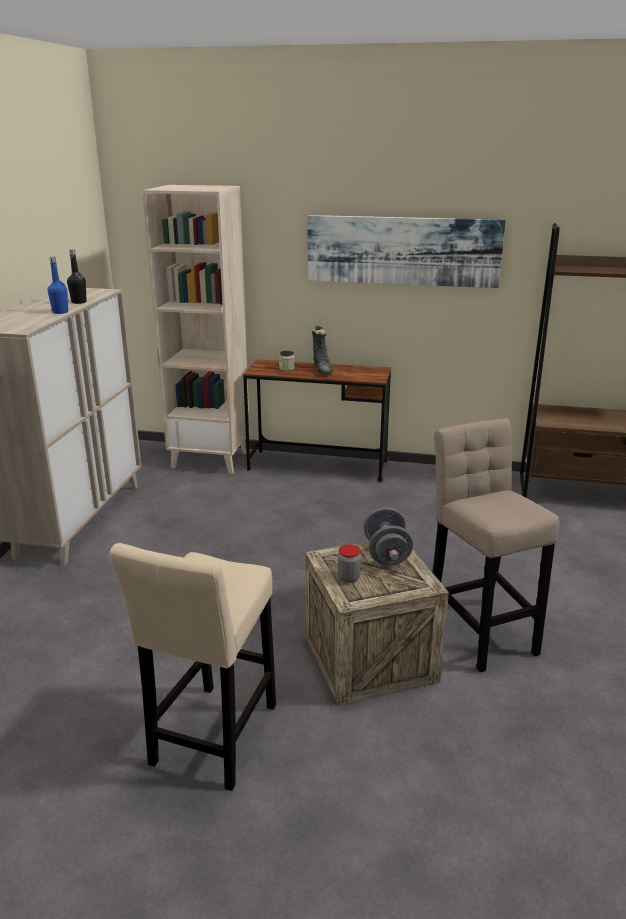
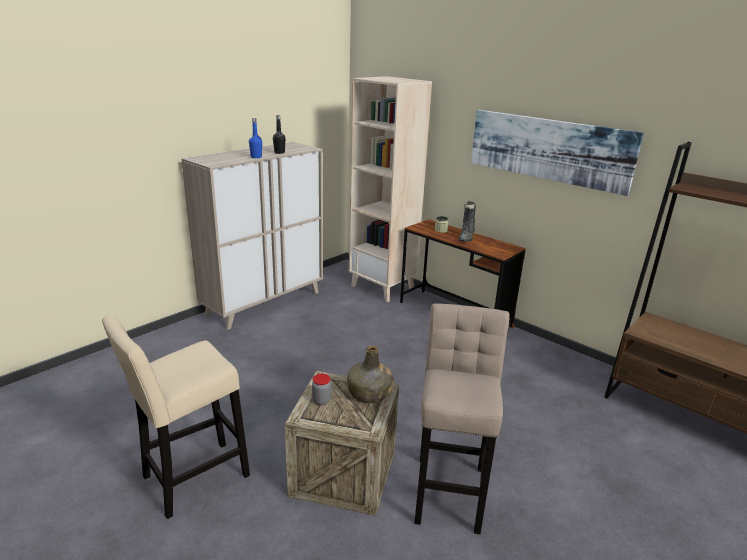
camera: 30 degrees right, 0 degrees up
(386, 554) = (369, 394): grey dumbbell -> green bottle

